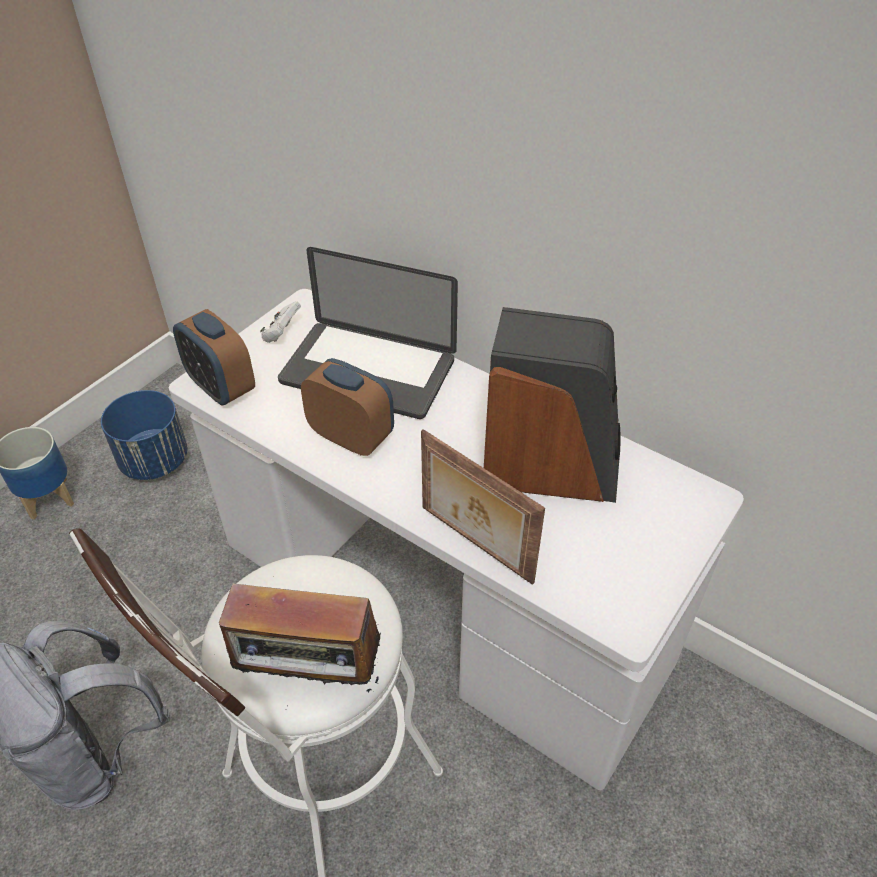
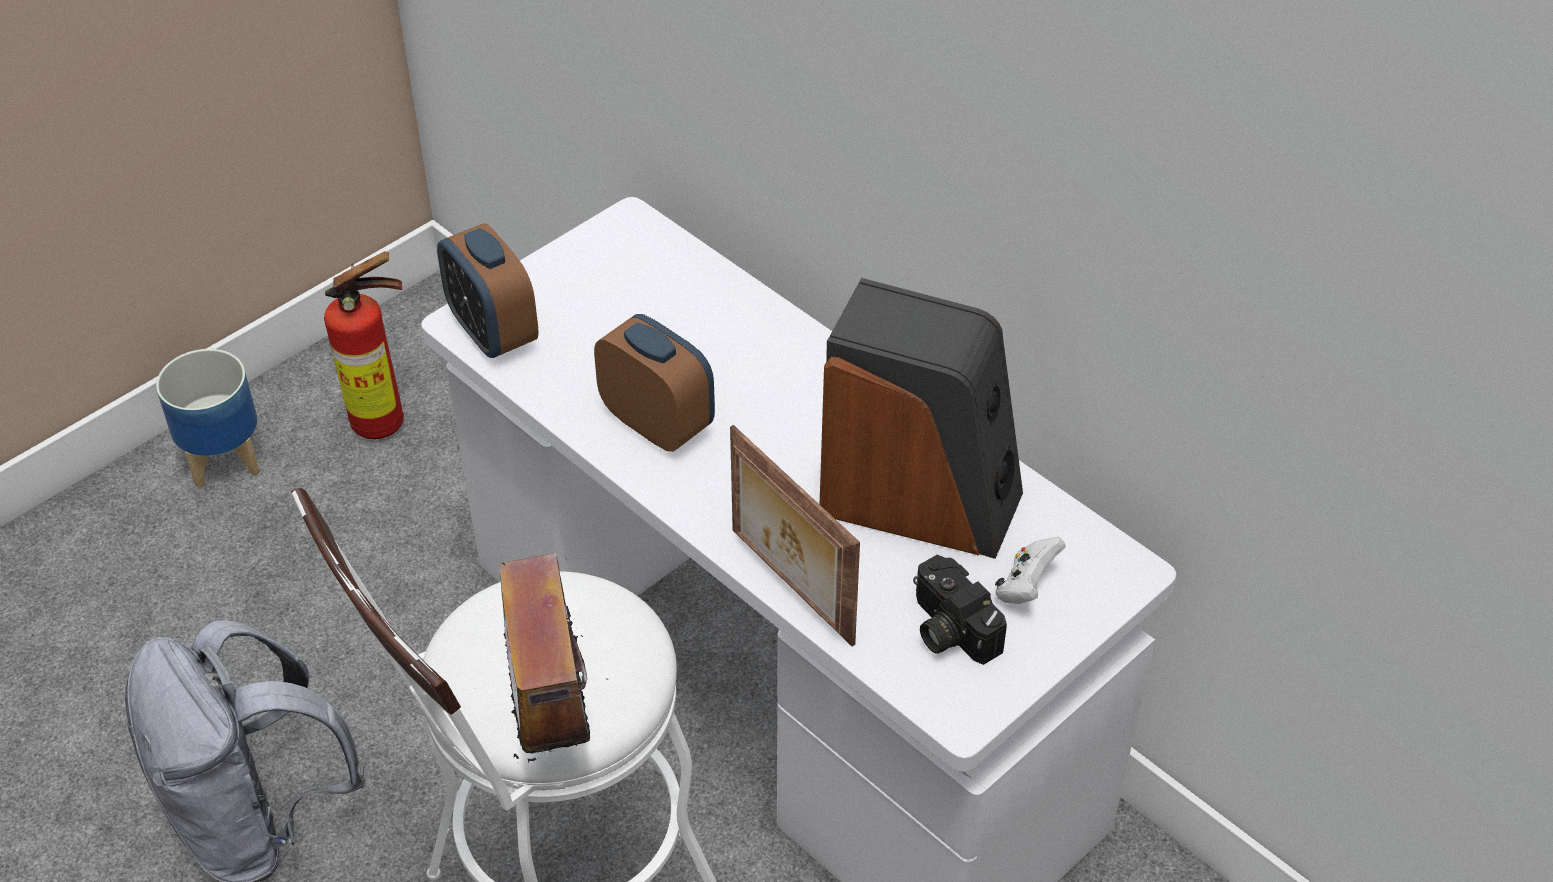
camera: 10 degrees right, 0 degrees up
(155, 460) = (386, 423): blue planter -> fire extinguisher
(281, 334) = (589, 263): white game controller -> white game controller (1026, 587)
(310, 675) = (548, 713): radio -> radio turned 60 degrees clockwise
(368, 371) = (699, 334): laptop -> none
(598, 561) = (948, 629): none -> camera

